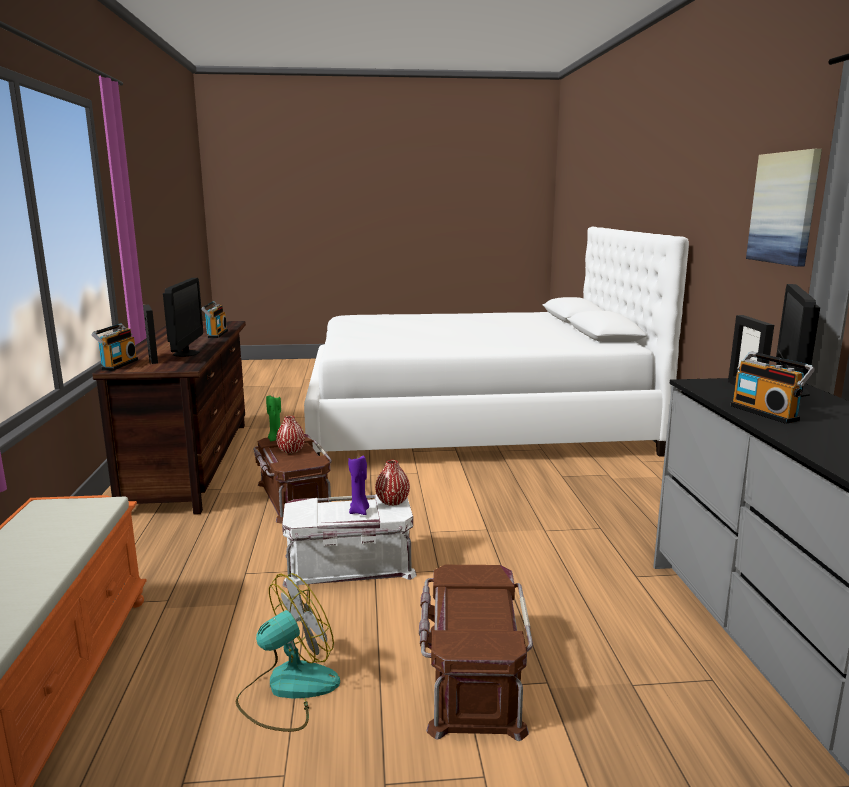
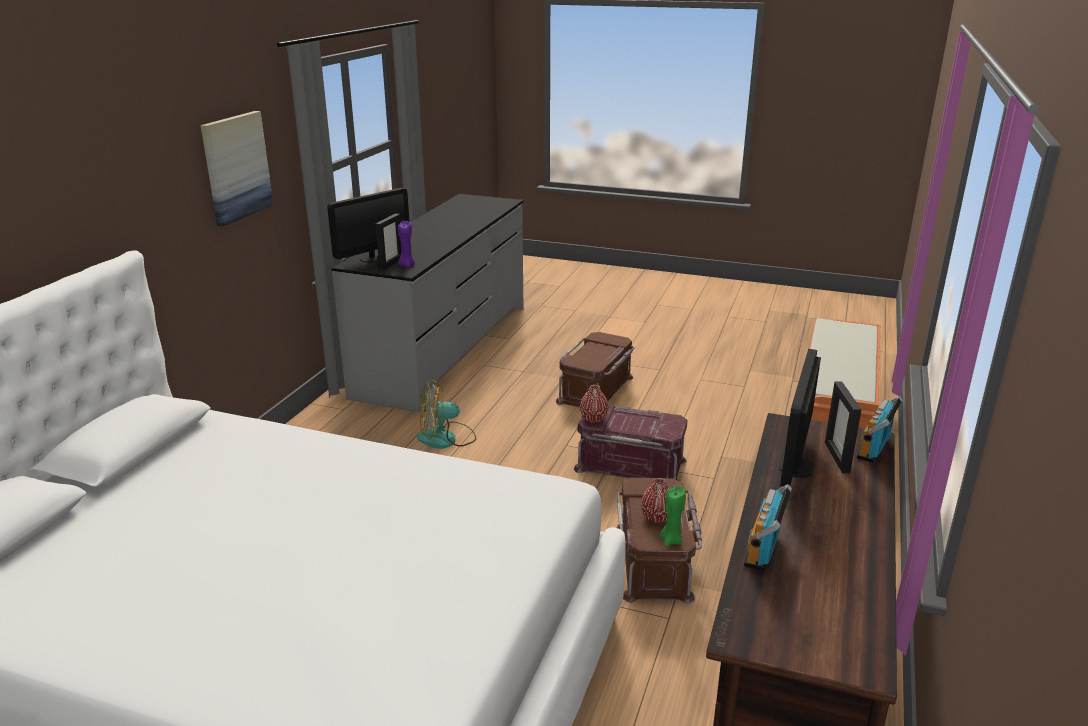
camera: 155 degrees left, 10 degrees up
(288, 689) = (693, 405): fan -> fan (446, 439)
(349, 566) = (631, 464): white storage box -> red storage box
(359, 511) = (623, 418): purple candle -> purple candle (406, 265)
(766, 413) = (429, 250): radio -> none

